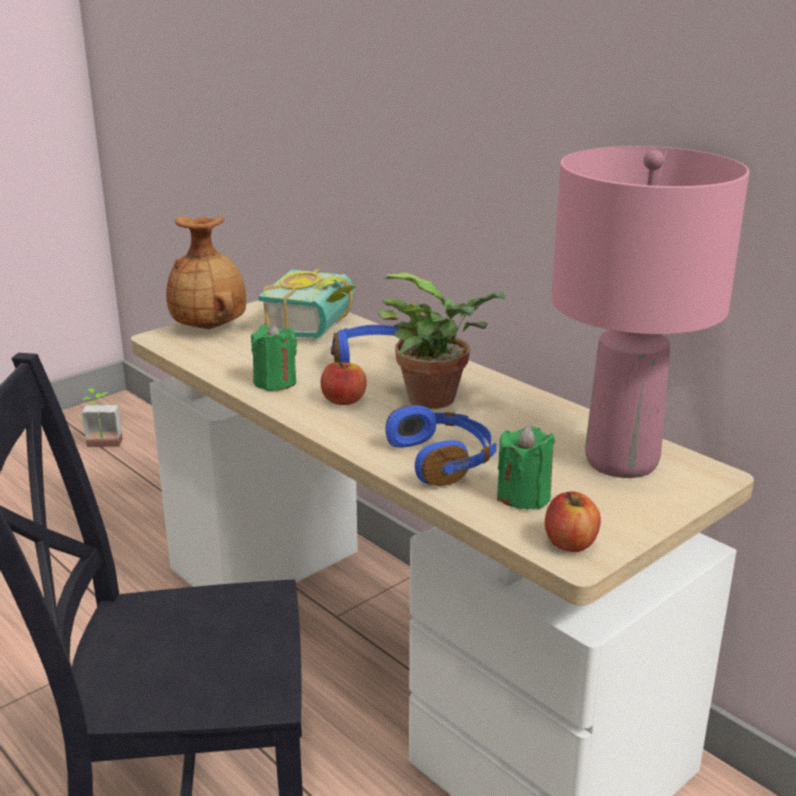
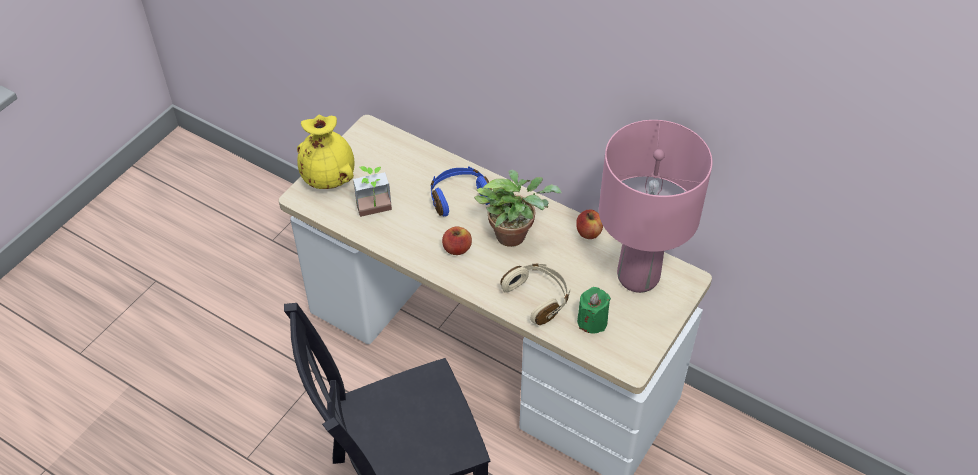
camera: 15 degrees left, 25 degrees up
(103, 446) = (195, 197): potted plant -> potted plant (375, 212)
(210, 328) = (329, 178): brown vase -> yellow vase
(275, 382) = (404, 237): green candle -> none
(318, 327) = (404, 162): book -> none
(443, 460) = (538, 297): blue headphones -> beige headphones
(570, 543) = (626, 356): apple -> apple (589, 232)

